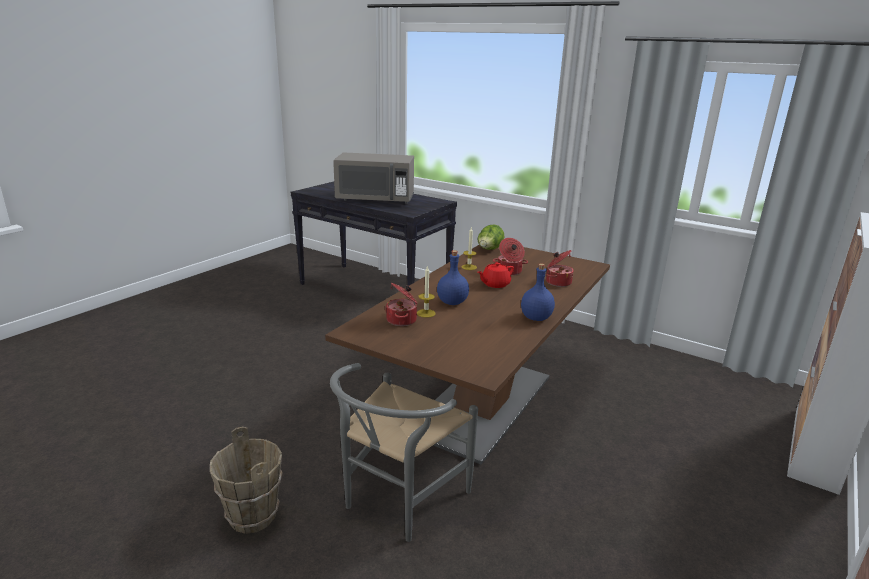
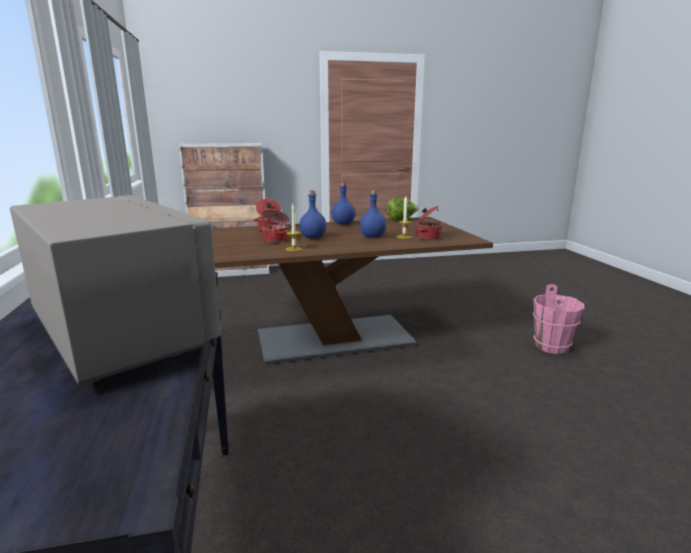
camera: 135 degrees left, 5 degrees down
(252, 516) = (552, 346): brown bucket -> pink bucket
(397, 501) = (456, 323): grey chair -> none
(489, 250) = (227, 255): lettuce -> lettuce (401, 220)
(495, 284) = (313, 237): red teapot -> blue bottle

